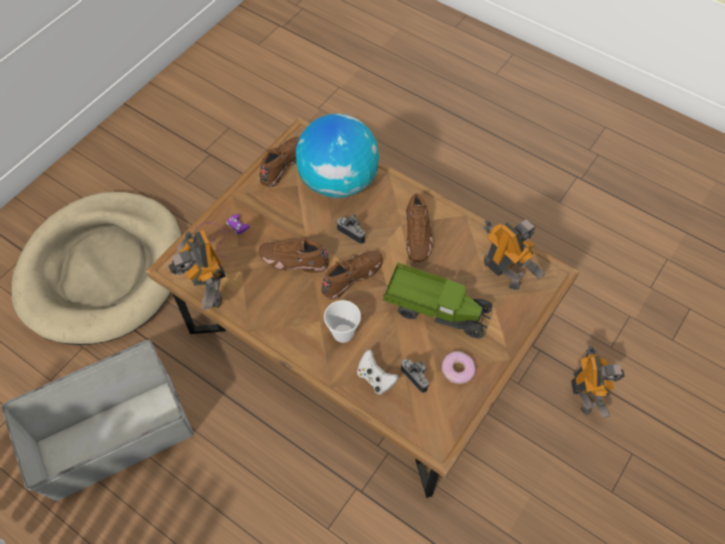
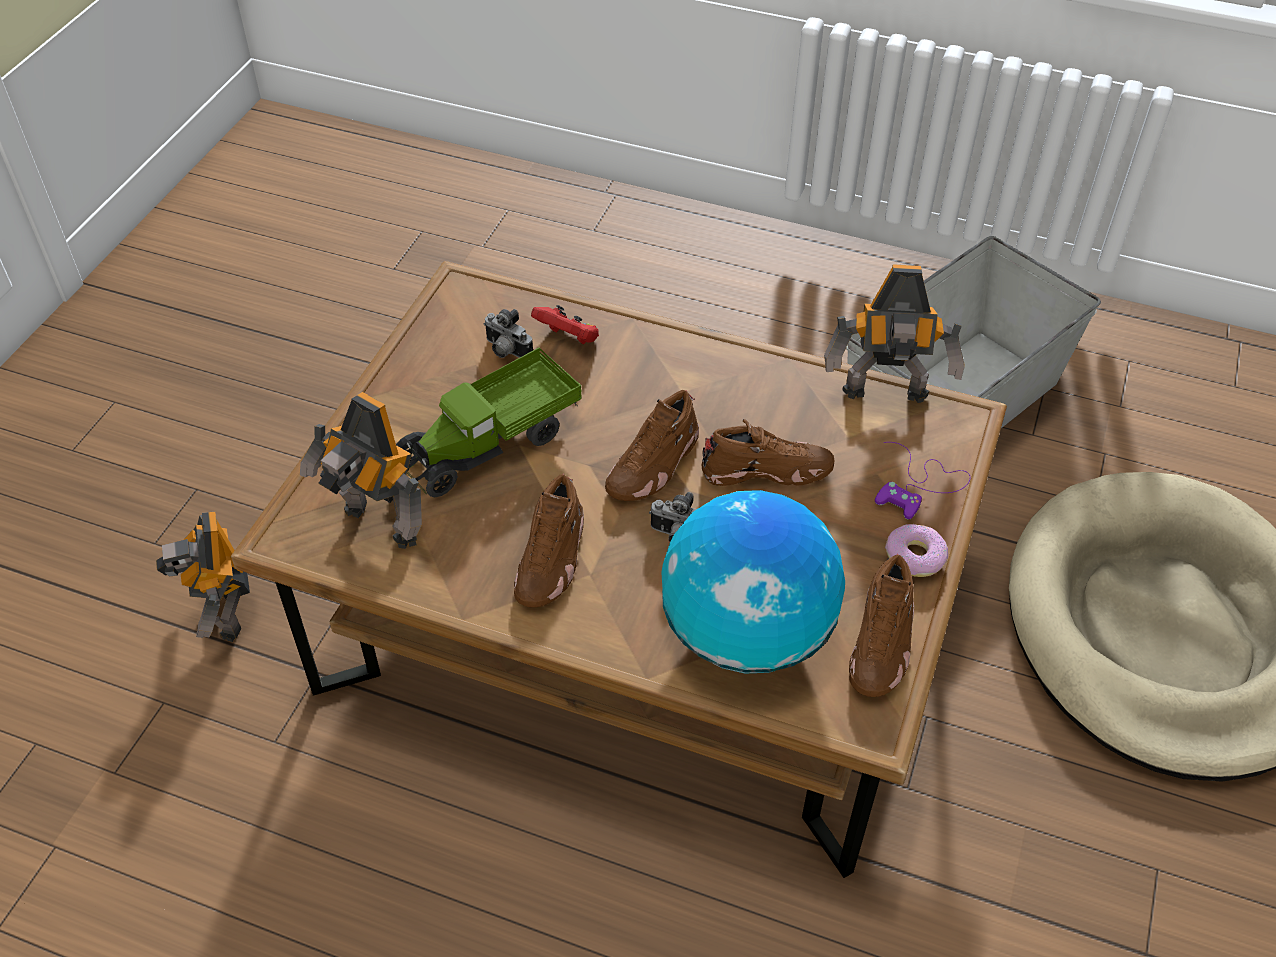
camera: 165 degrees right, 10 degrees down
(207, 289) = (886, 396): toy robot -> toy robot turned 135 degrees clockwise
(343, 333) = (638, 383): cup -> none
(375, 378) = (568, 338): white game controller -> red game controller
(417, 235) = (552, 559): brown shoe -> brown shoe turned 150 degrees counterclockwise
(436, 309) = (492, 444): toy truck -> toy truck turned 45 degrees counterclockwise
(457, 370) = (443, 370): donut -> donut (915, 556)

